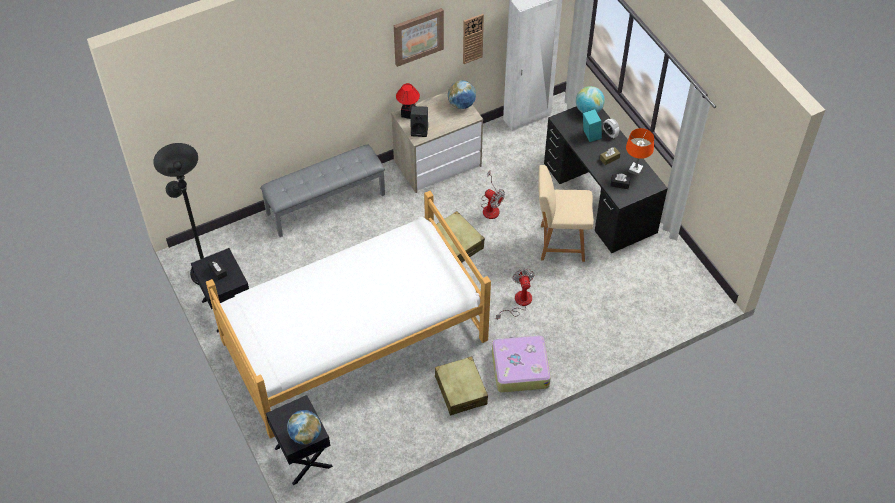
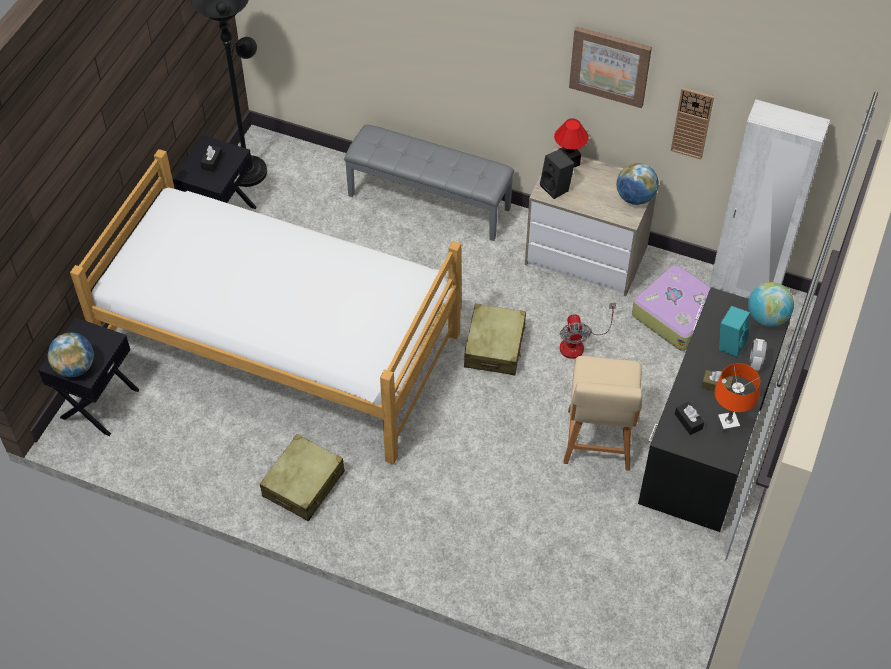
camera: 50 degrees right, 0 degrees up
(518, 302) = (473, 459): fan -> none
(519, 368) = (384, 520): suitcase -> suitcase (677, 314)
(560, 243) = (598, 442): beige chair -> beige chair turned 135 degrees counterclockwise

